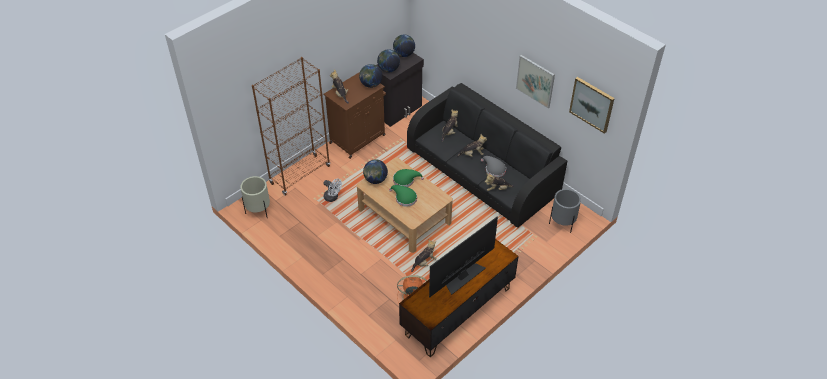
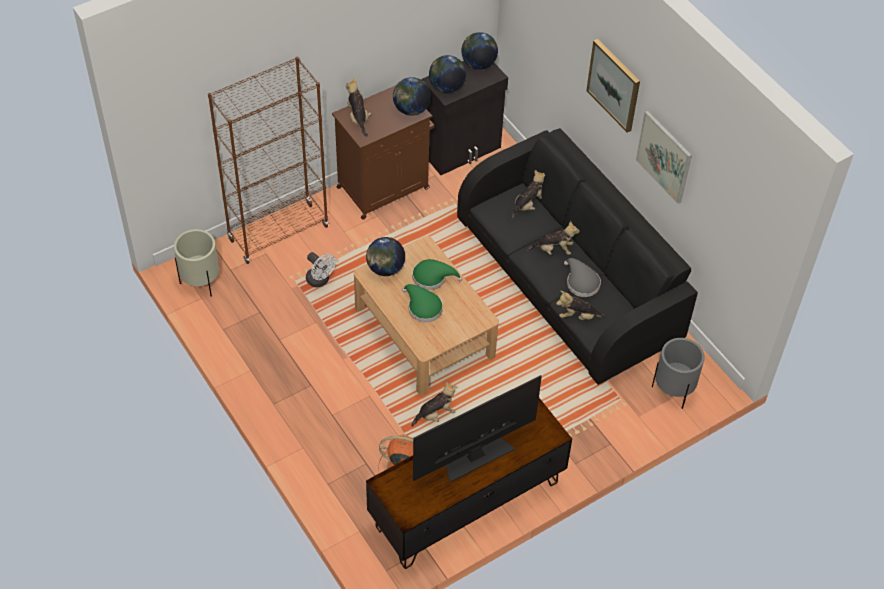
camera: 10 degrees right, 5 degrees up
(592, 104) = (740, 216): picture -> picture (614, 85)

